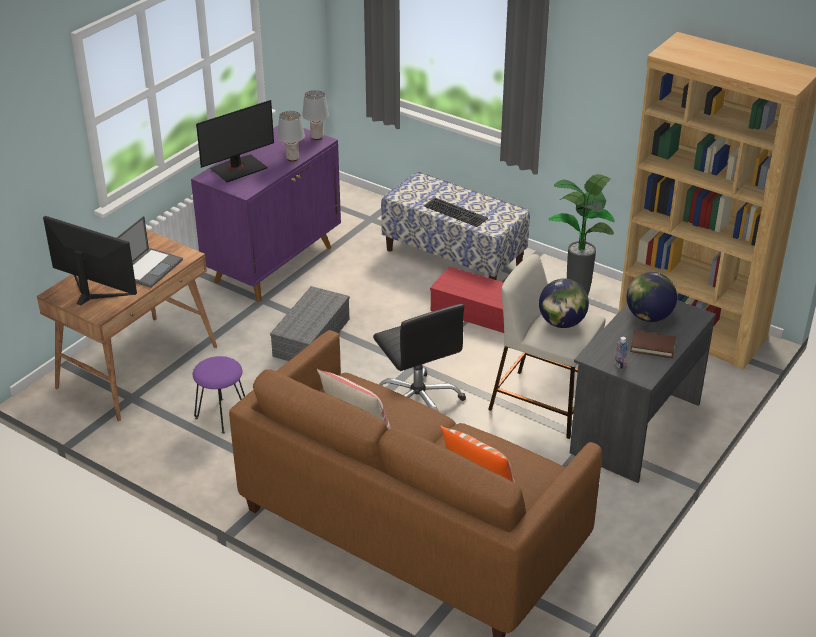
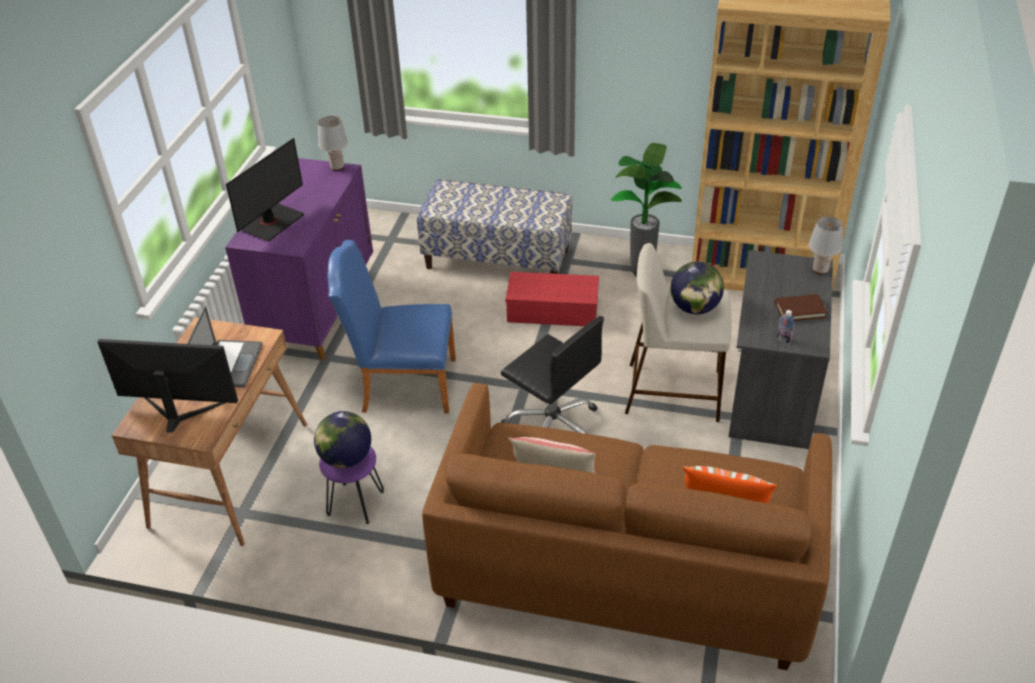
camera: 20 degrees left, 5 degrees up
(293, 158) = (326, 197): grey table lamp -> grey table lamp (820, 270)
(311, 336) = (401, 384): grey storage box -> blue chair
(456, 212) = (502, 213): keyboard -> none
(648, 316) = (775, 279): globe -> globe (345, 458)

